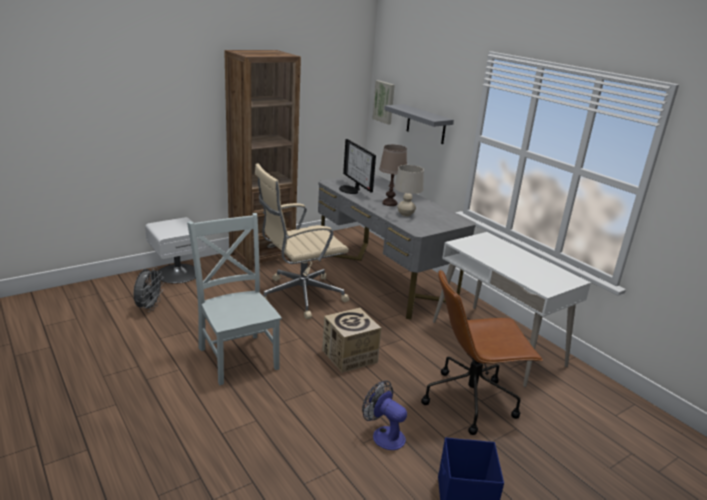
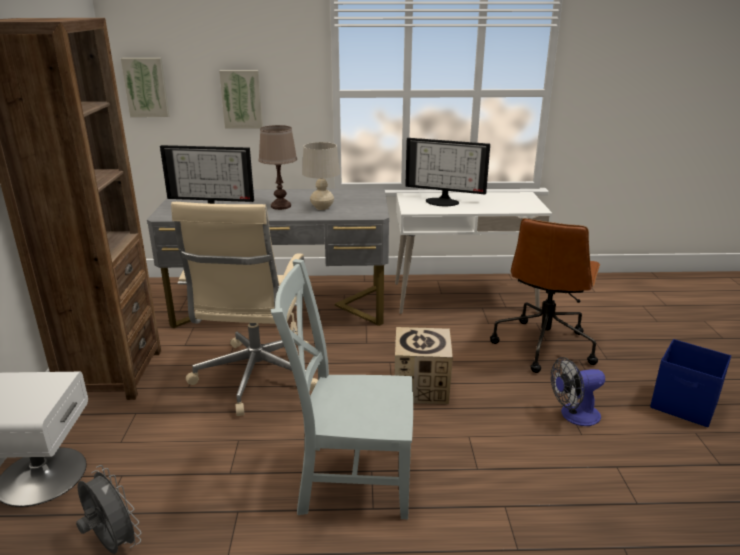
camera: 55 degrees left, 0 degrees up
(426, 124) = (242, 99): grey shelf -> picture
(497, 250) = (443, 201): none -> monitor

